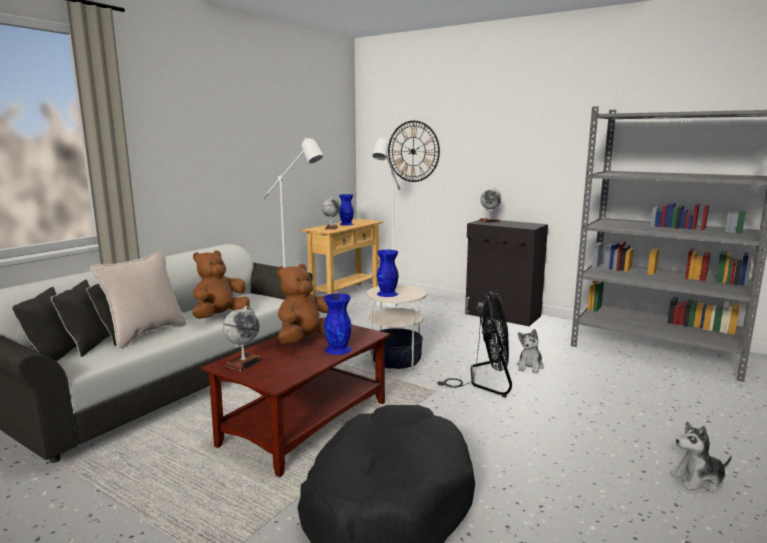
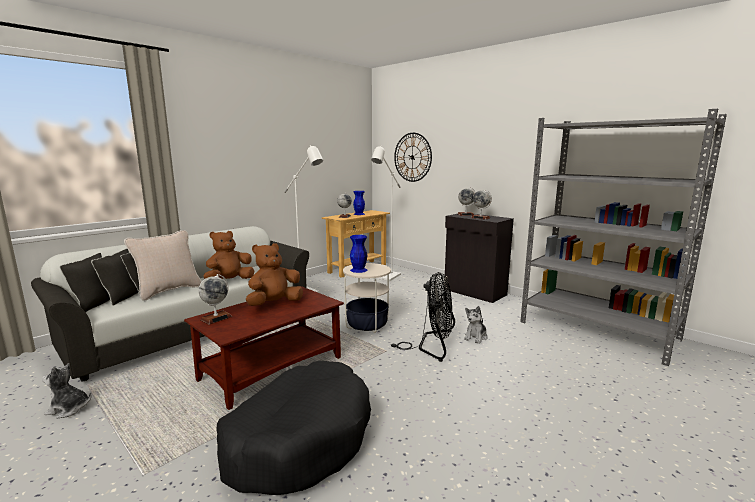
camera: 10 degrees right, 0 degrees up
(338, 349) = (294, 312): blue vase -> none
(510, 224) = (480, 218): none -> globe
(698, 480) = (579, 454): plush toy -> plush toy (69, 409)

